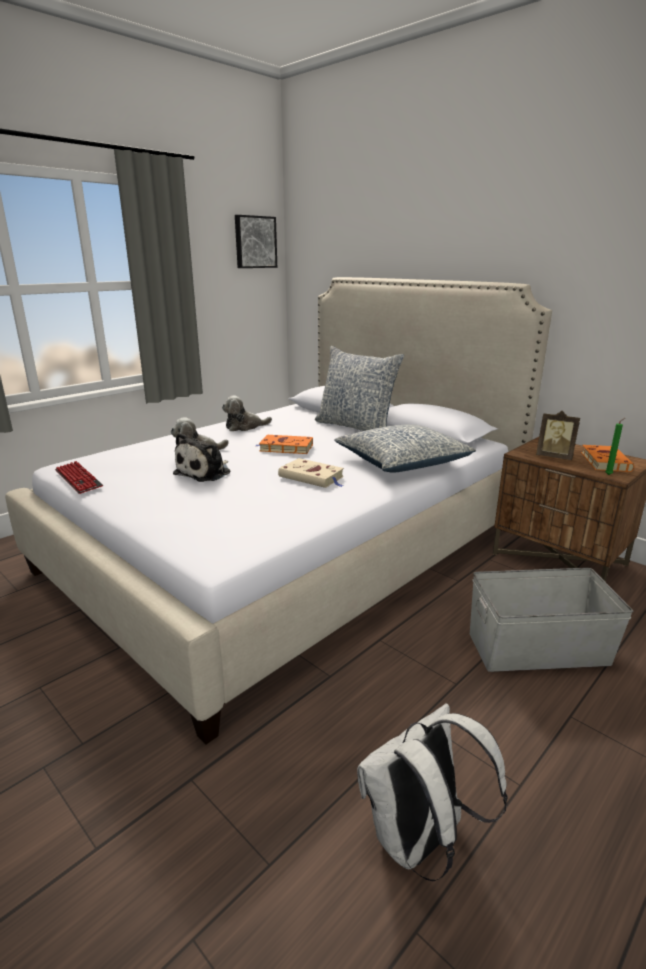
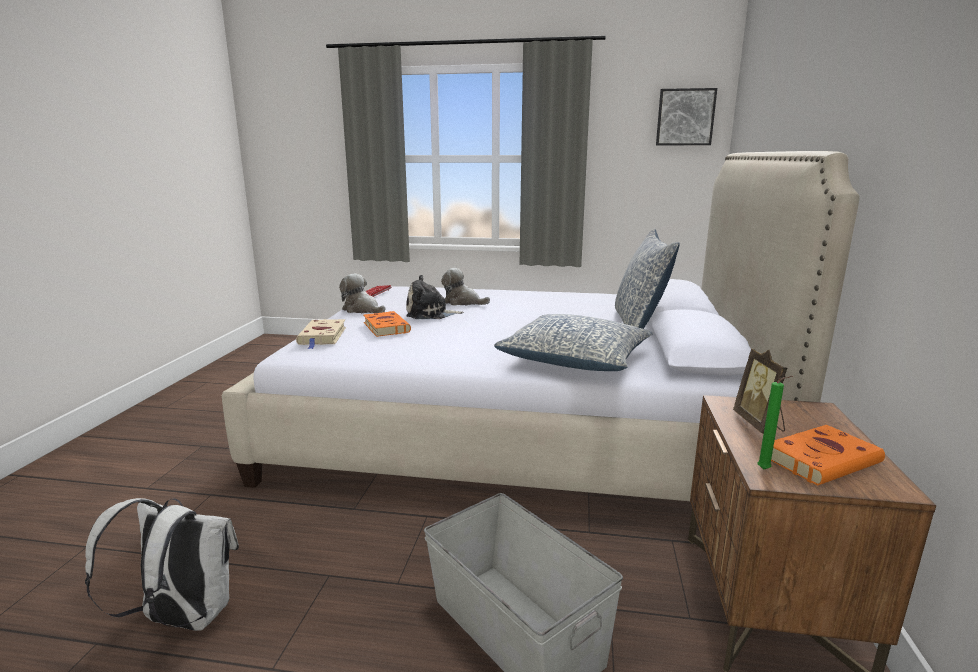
camera: 55 degrees right, 5 degrees down
(244, 427) = (549, 298): plush toy -> plush toy (362, 310)
(284, 448) = (523, 318): orange book -> orange book (385, 327)
(313, 477) = (474, 340): beige book -> beige book (322, 337)

